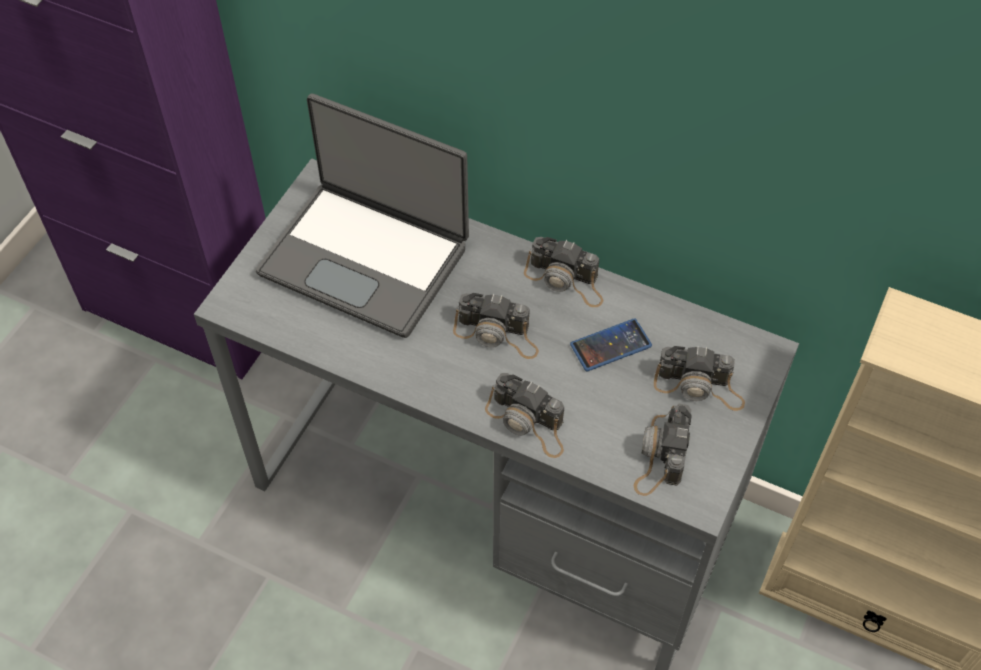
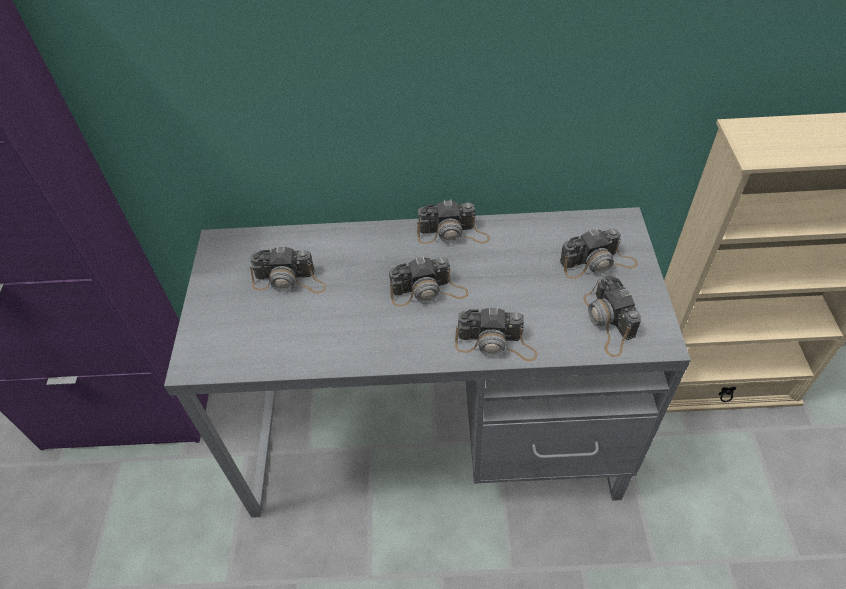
camera: 25 degrees left, 5 degrees down
(366, 257) = (289, 280): laptop -> camera
(610, 345) = (516, 263): phone -> none

